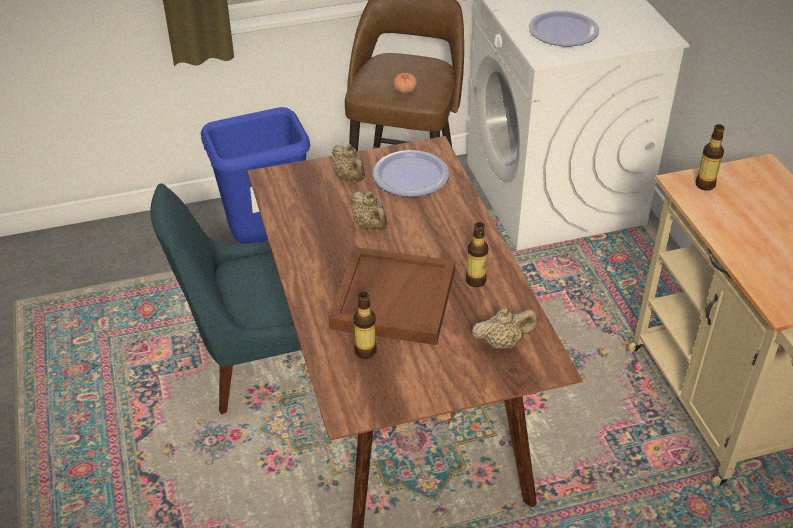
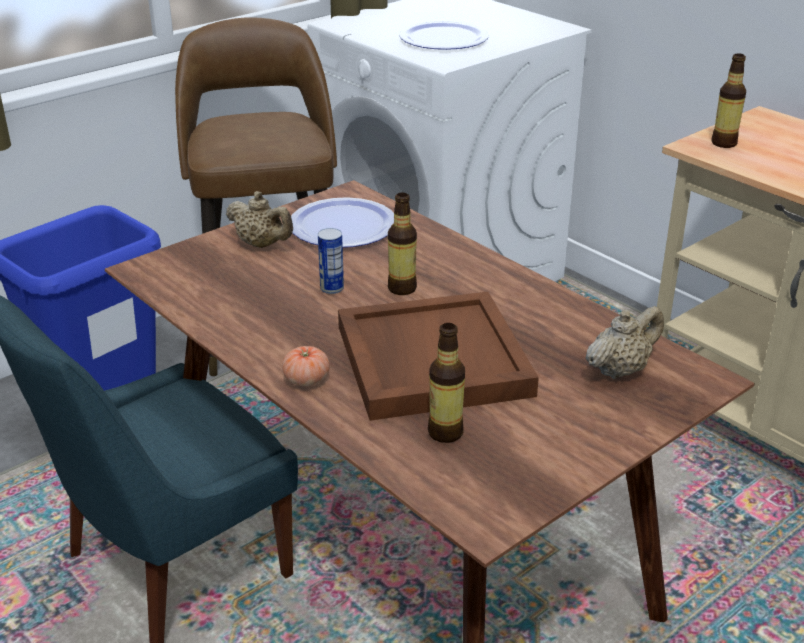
camera: 25 degrees left, 10 degrees down
(370, 225) = (332, 288): beige teapot -> can
(405, 90) = (269, 144): tomato -> tomato (306, 380)
(475, 281) = (523, 313): bottle -> bottle (402, 288)

